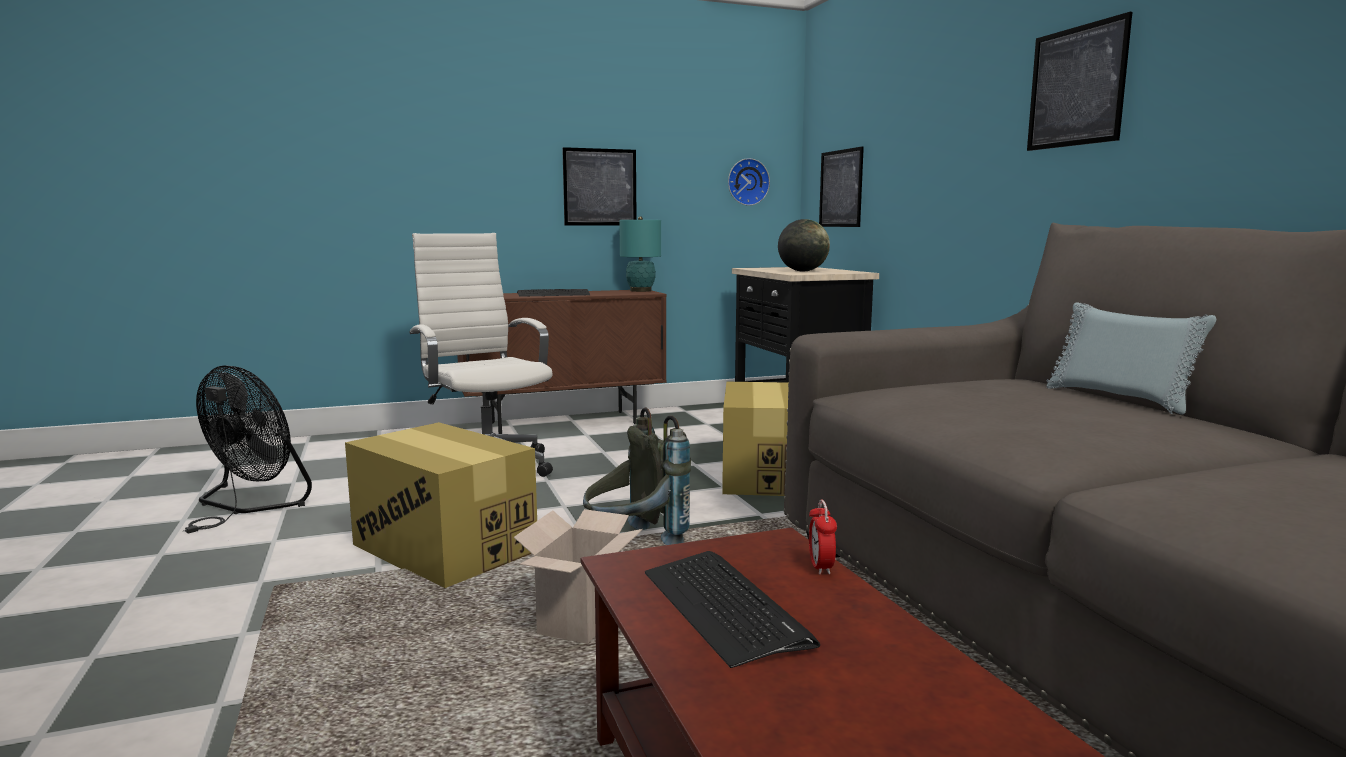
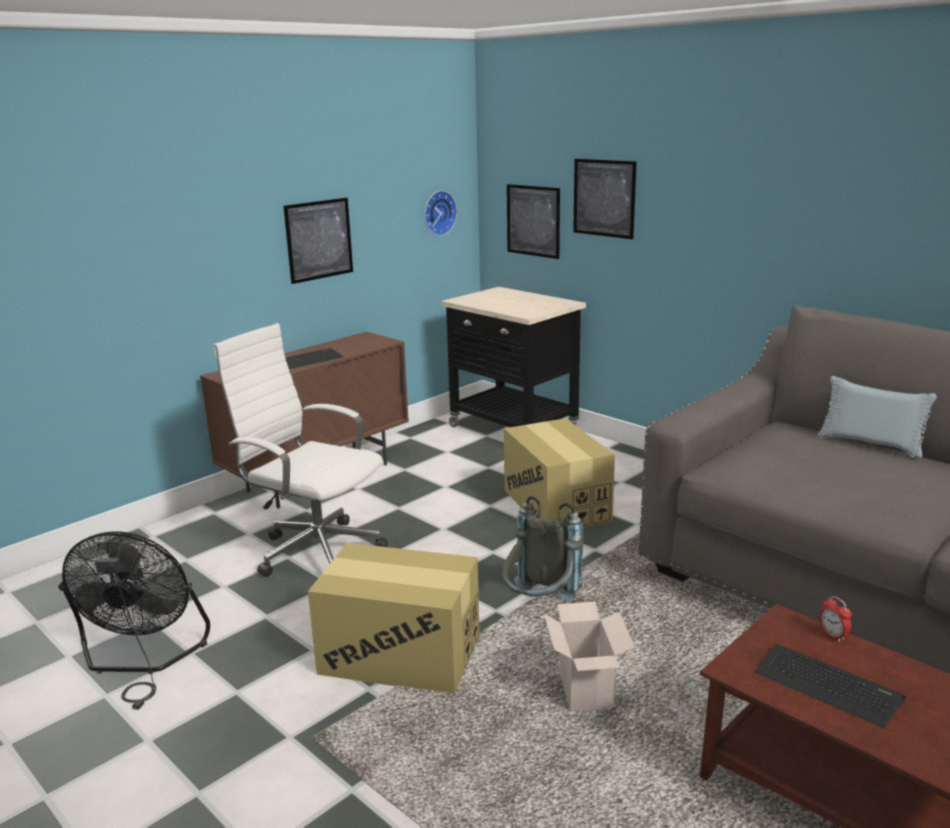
camera: 25 degrees left, 10 degrees up
(641, 290) = (369, 337): turquoise table lamp -> none
(802, 271) = (520, 306): globe -> none
(1076, 86) = (784, 186): picture -> picture (604, 198)

